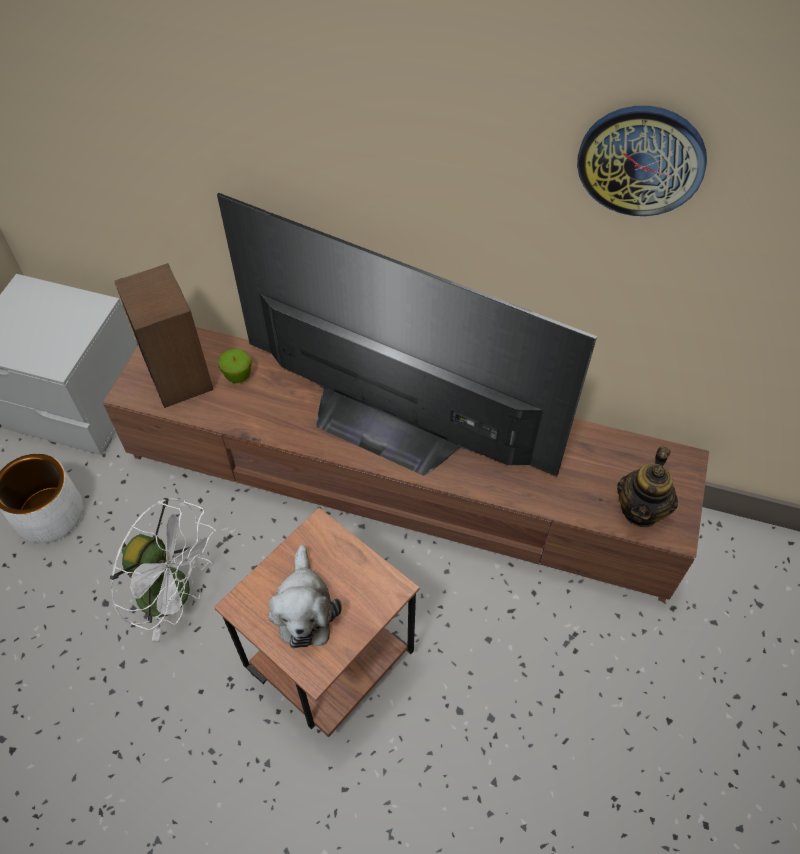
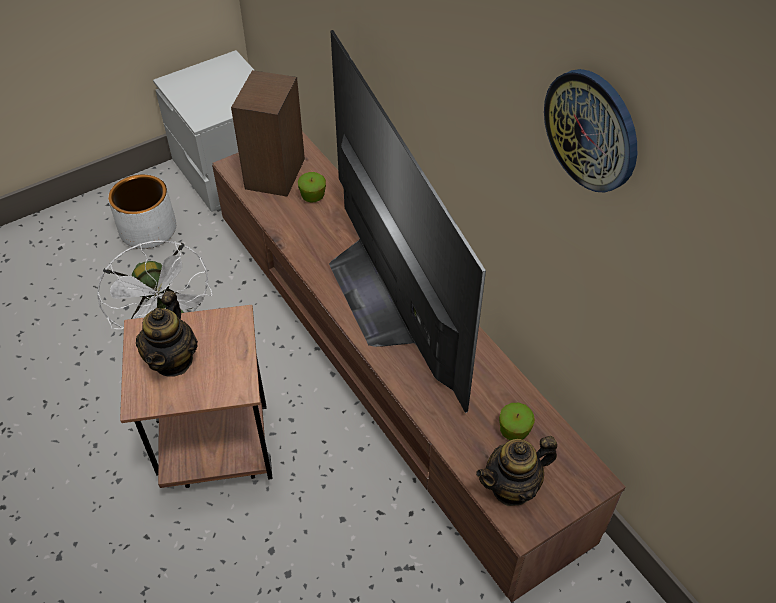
camera: 40 degrees right, 5 degrees down
(304, 608) = (173, 360): plush toy -> teapot
(599, 465) = (514, 431): none -> apple

